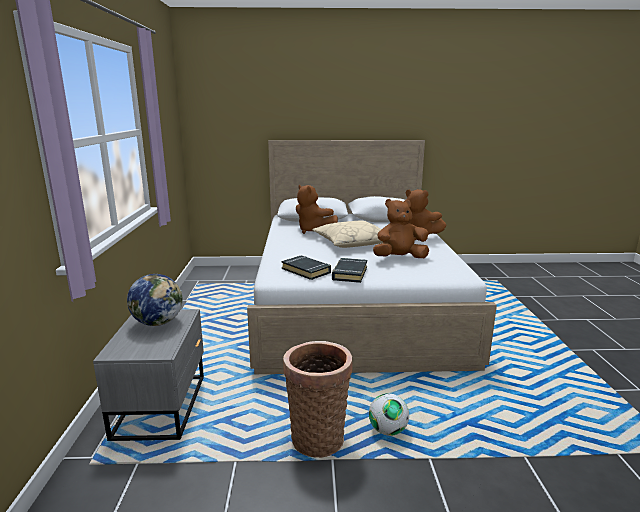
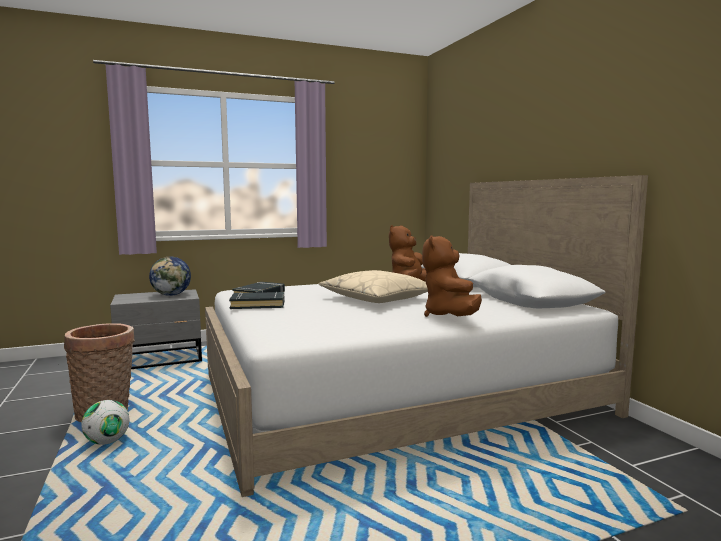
camera: 70 degrees right, 10 degrees down
(399, 258) = (330, 315): brown plush toy -> none

